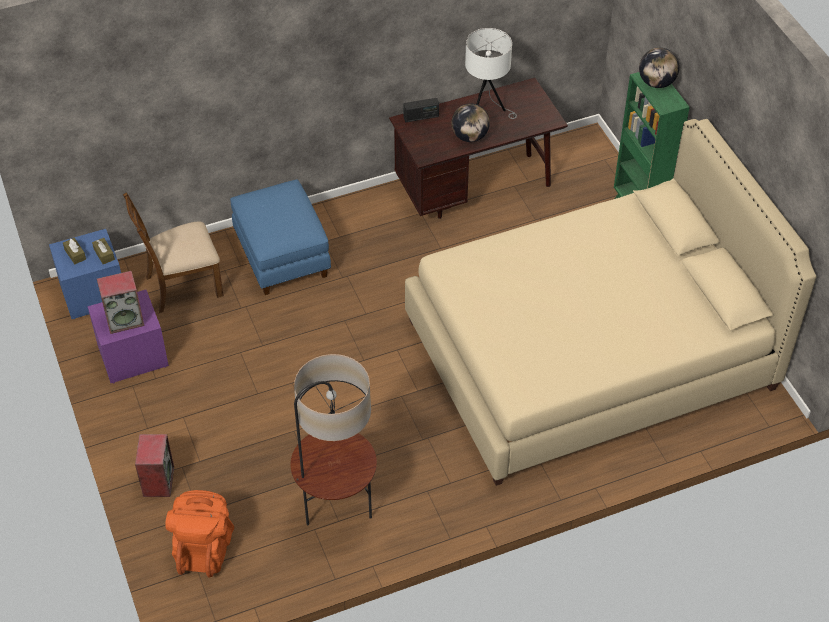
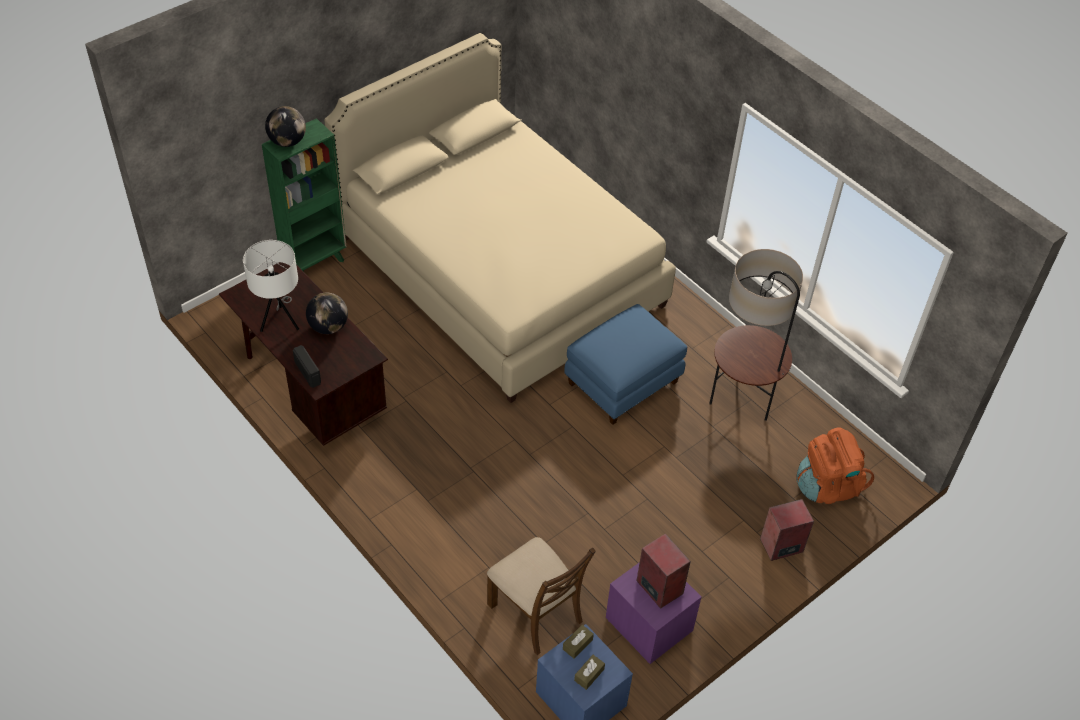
camera: 110 degrees left, 0 degrees up
(283, 256) = (462, 531): blue ottoman -> blue ottoman (622, 382)

